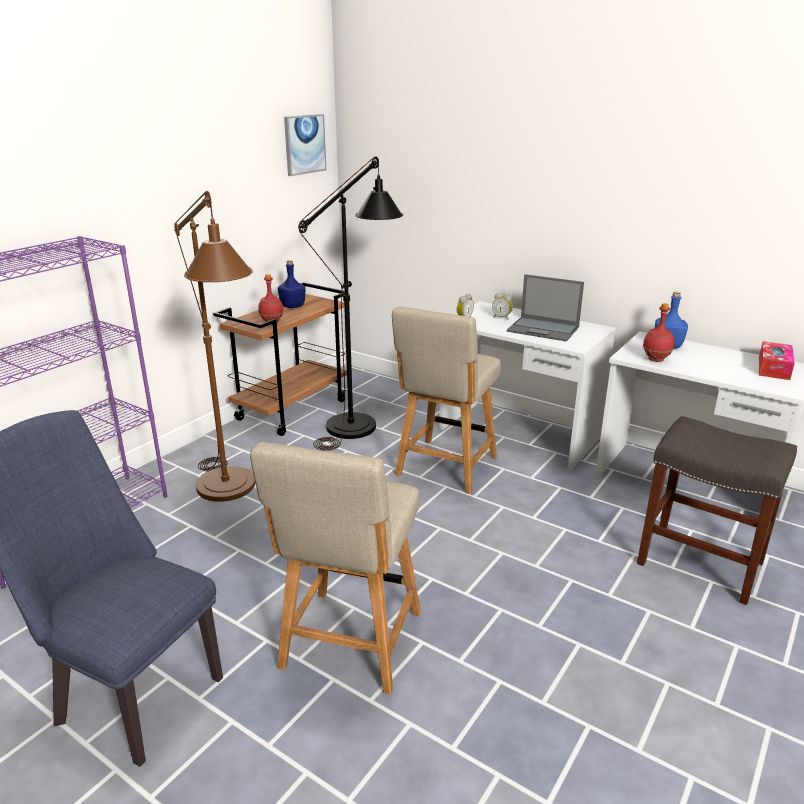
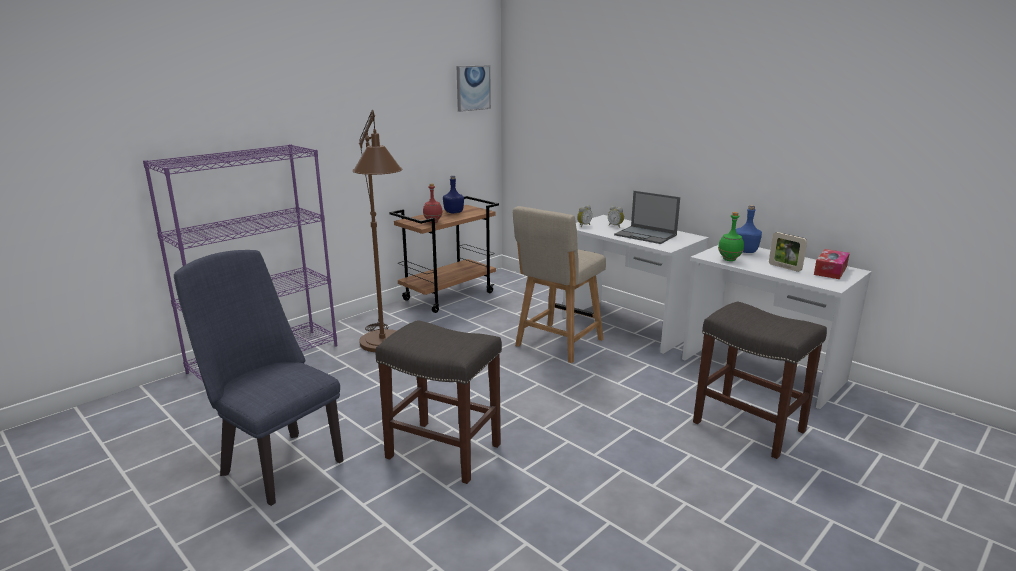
camera: 10 degrees right, 5 degrees down
(349, 645) = (442, 451): beige chair -> grey stool
(359, 421) = (499, 307): black floor lamp -> none
(656, 360) = (729, 259): red bottle -> green bottle
(722, 367) = (784, 267): none -> picture frame

